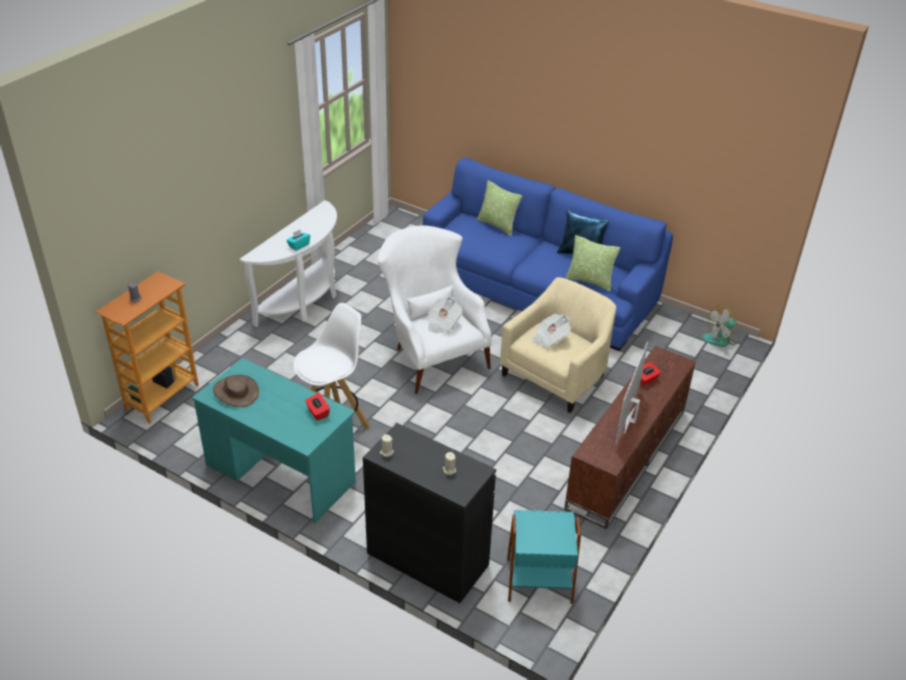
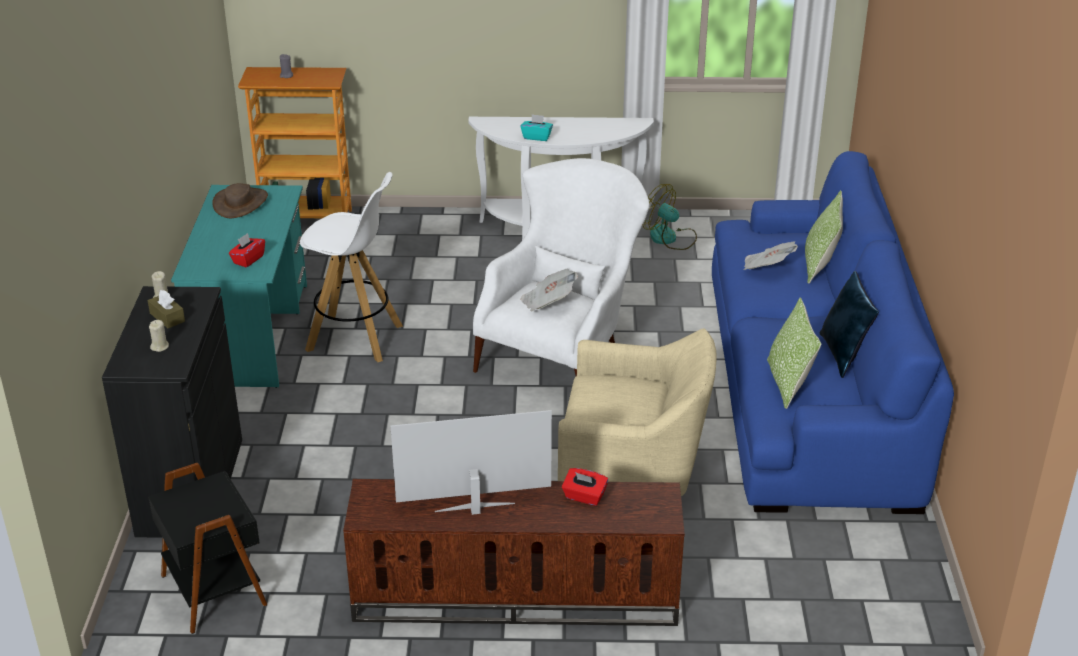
camera: 60 degrees right, 5 degrees down
(415, 456) = (167, 317): none -> brown tissue box
(539, 579) = (216, 589): turquoise side table -> black side table
(549, 338) = (616, 396): newspaper -> newspaper (767, 268)
(721, 339) = (919, 616): fan -> fan (669, 238)

